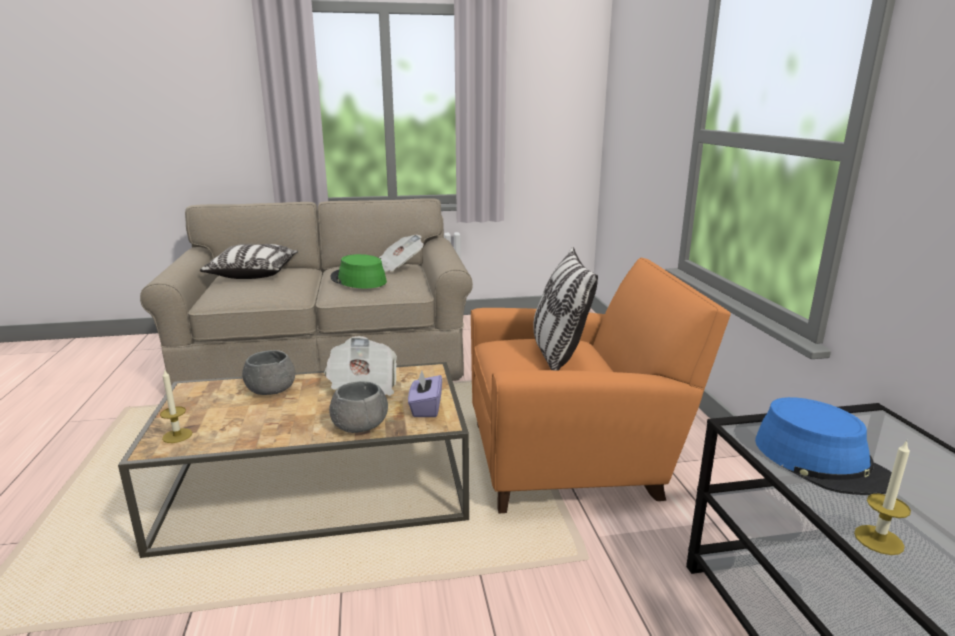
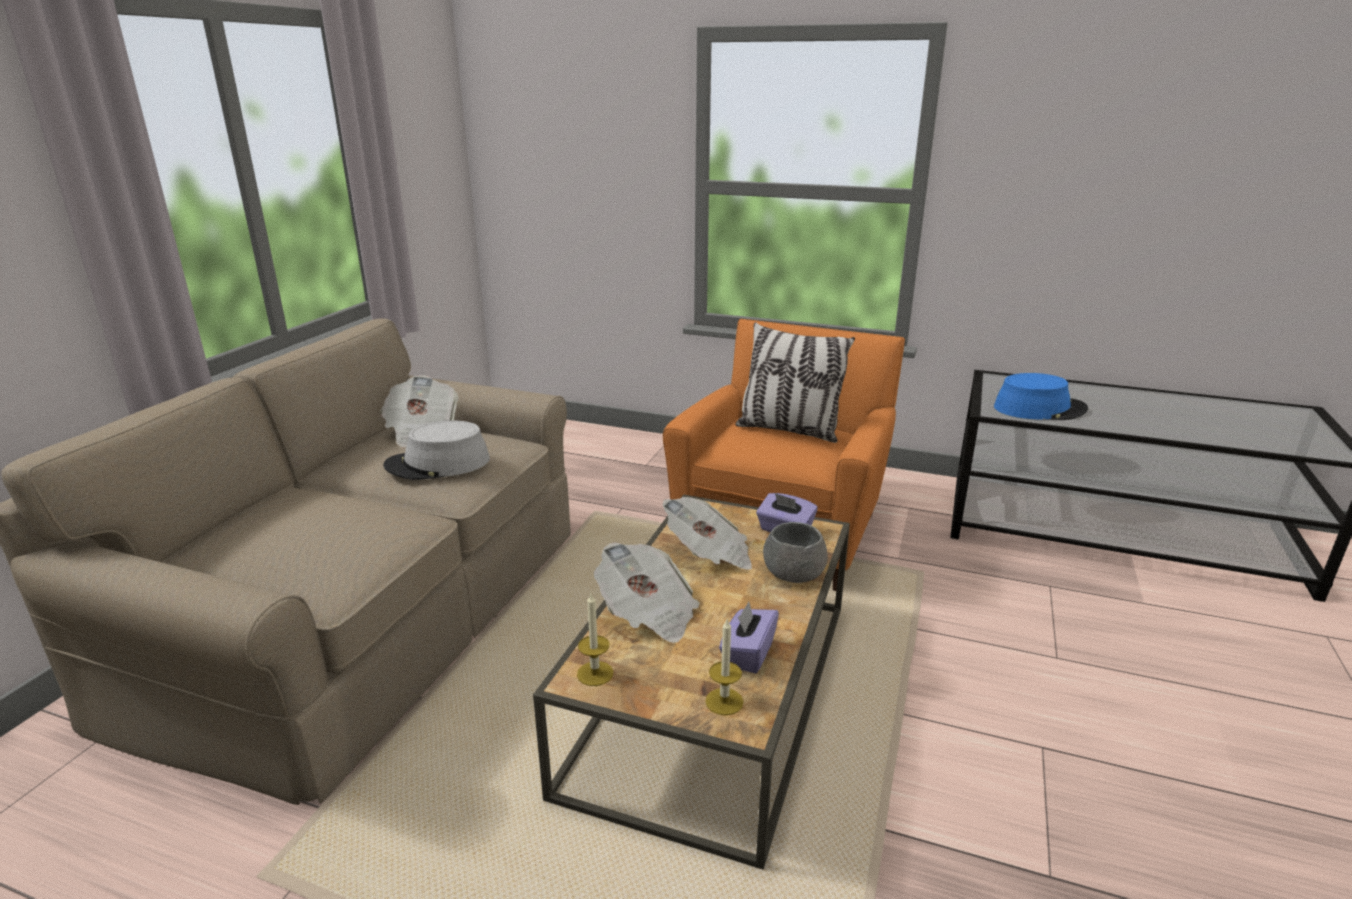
camera: 60 degrees left, 5 degrees up
(236, 431) = (748, 654): none -> purple tissue box
(253, 274) = (253, 533): pillow -> none
(271, 389) = (648, 614): grey bowl -> newspaper
(358, 280) = (438, 464): green hat -> grey hat
(878, 540) = (1123, 427): candle -> candle (595, 673)

